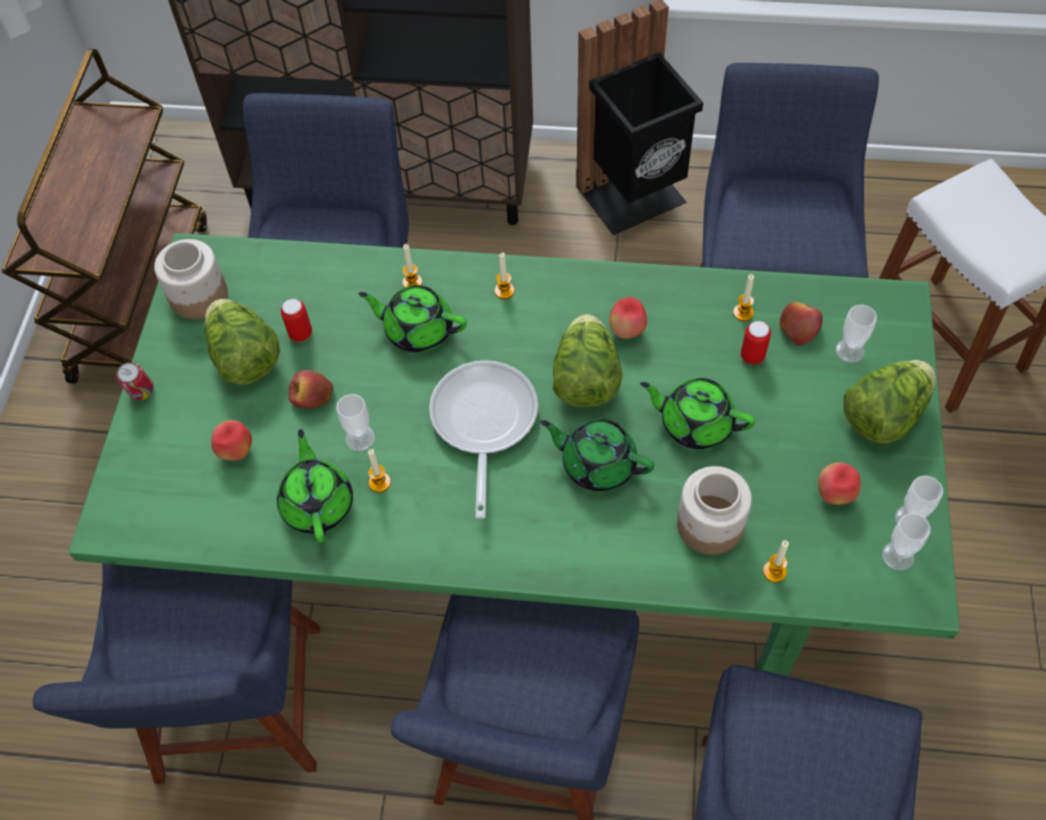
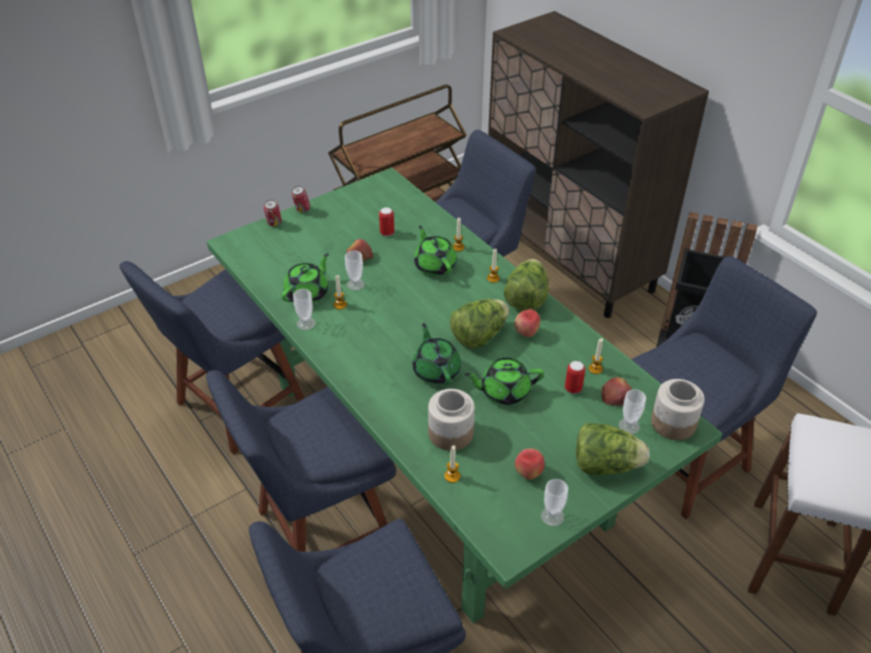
camera: 45 degrees right, 15 degrees down
(132, 446) = (274, 224): none -> can
(198, 297) = (368, 194): jar -> jar (672, 423)
(236, 451) = (305, 253): apple -> none
(244, 358) = (354, 225): lettuce -> lettuce (526, 298)
(482, 423) = (411, 317): frying pan -> none
(695, 423) = (504, 391): green teapot -> green teapot turned 75 degrees counterclockwise
(898, 556) = (522, 524): cup -> cup (306, 323)

